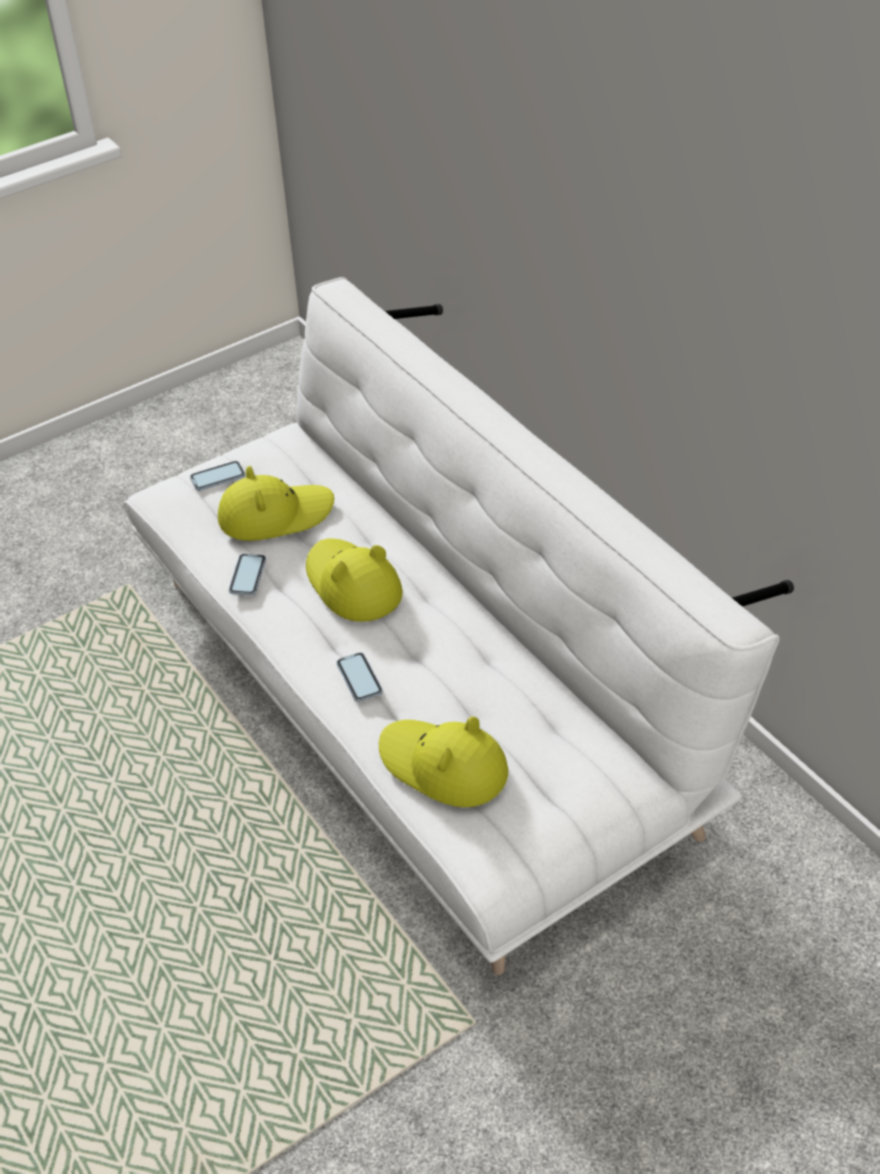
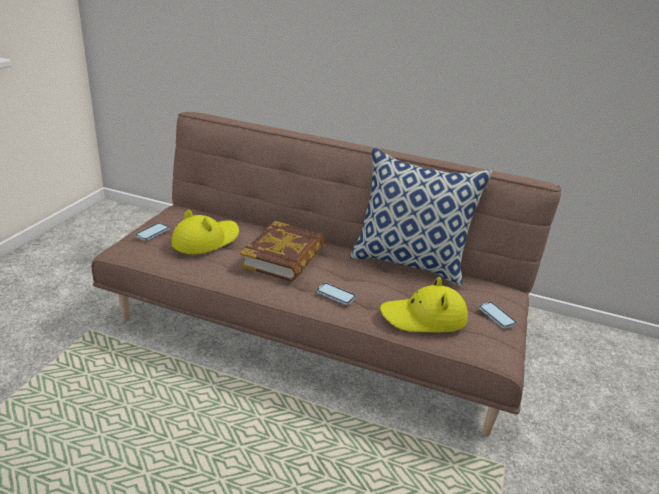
camera: 40 degrees left, 15 degrees down
(247, 576) = (218, 270): phone -> phone (496, 316)
(352, 584) = (284, 257): yellow hat -> book
(417, 697) = (316, 326): white sofa -> brown sofa
(534, 662) = (409, 263): none -> pillow

